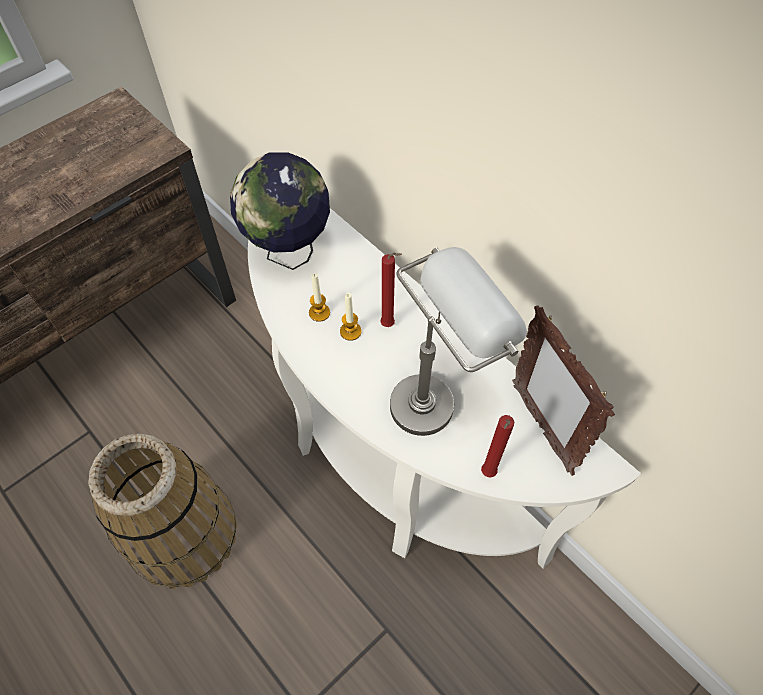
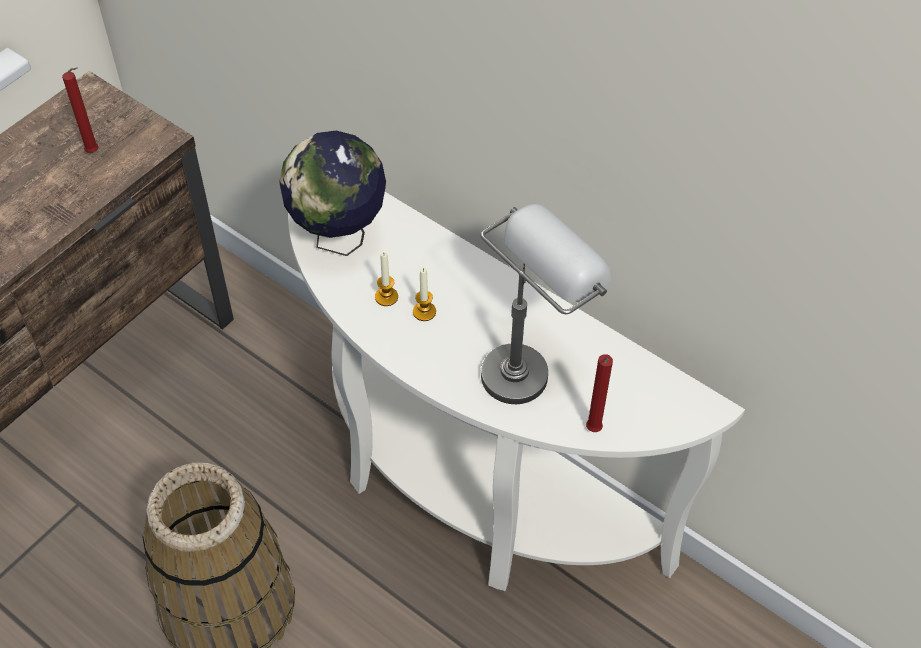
camera: 10 degrees left, 5 degrees down
(389, 325) = (465, 300): red candle -> red candle (94, 152)
(541, 427) = (639, 379): picture frame -> none

